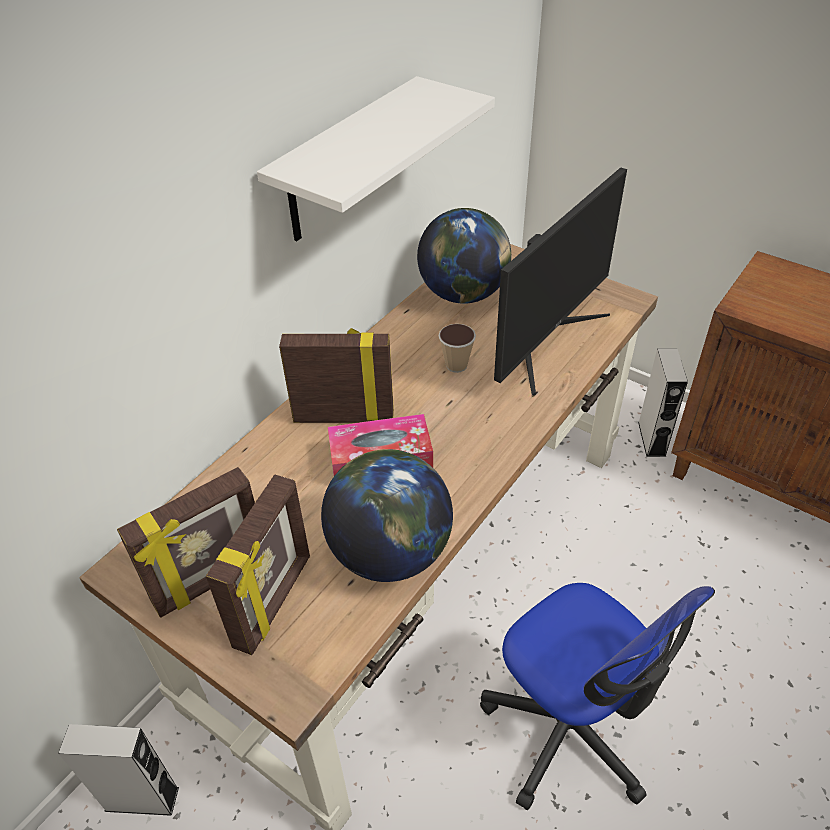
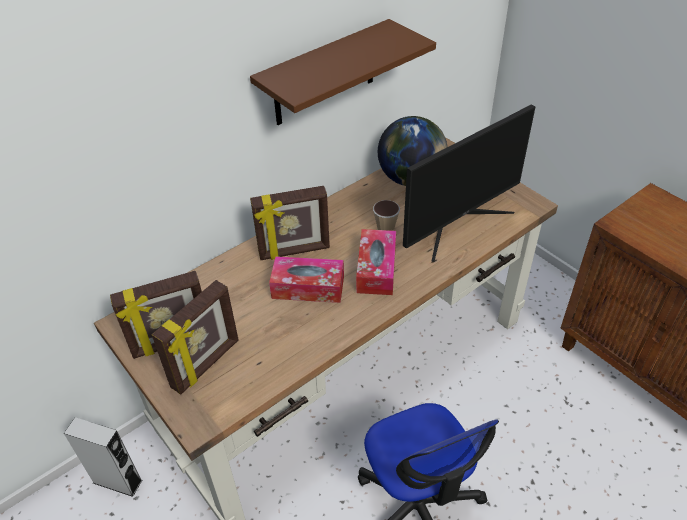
camera: 15 degrees right, 0 degrees up
(344, 416) = (294, 251): picture frame -> picture frame turned 150 degrees clockwise
(347, 161) = (324, 74): white shelf -> brown shelf
(390, 552) = (291, 349): globe -> none
(464, 419) = (376, 269): none -> tissue box
(651, 439) = (555, 315): grey speaker -> none

